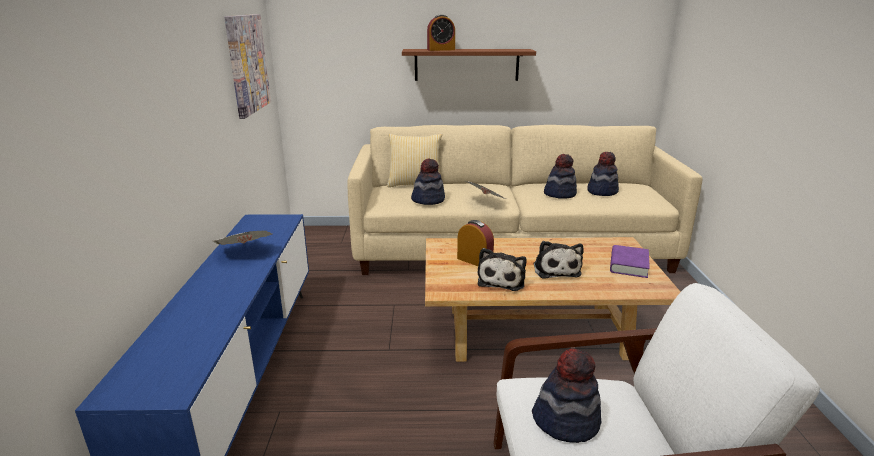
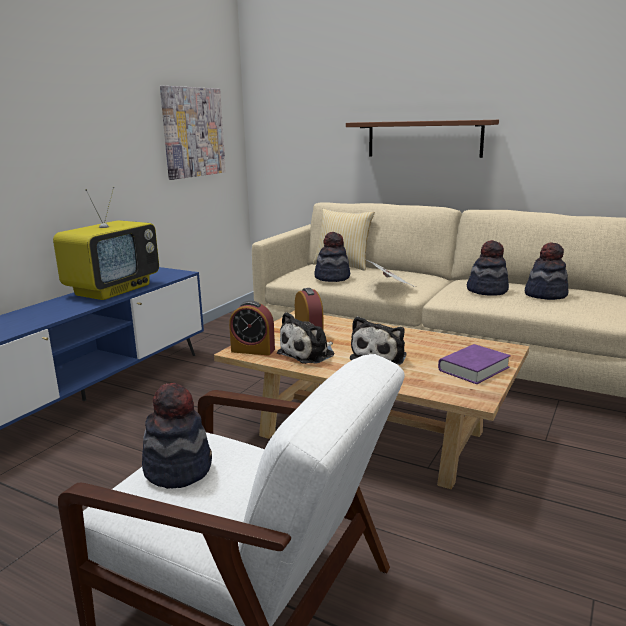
camera: 30 degrees right, 5 degrees down
(245, 252) = (113, 289): newspaper -> television
(441, 50) = (390, 121): alarm clock -> alarm clock (253, 350)

